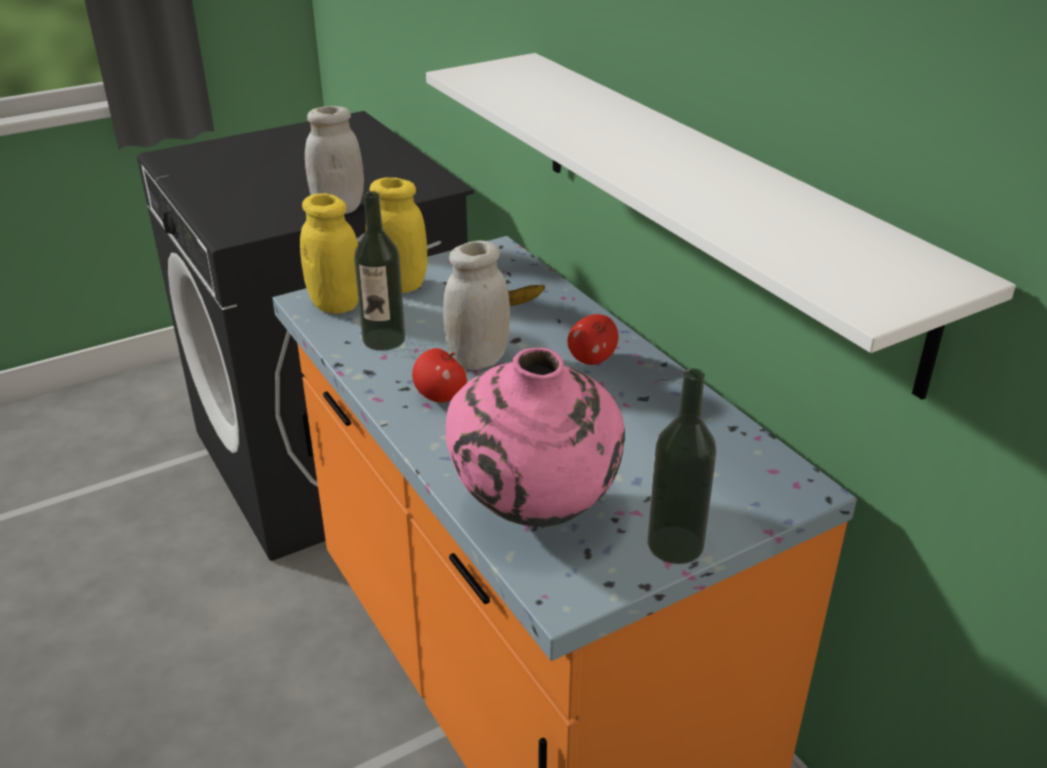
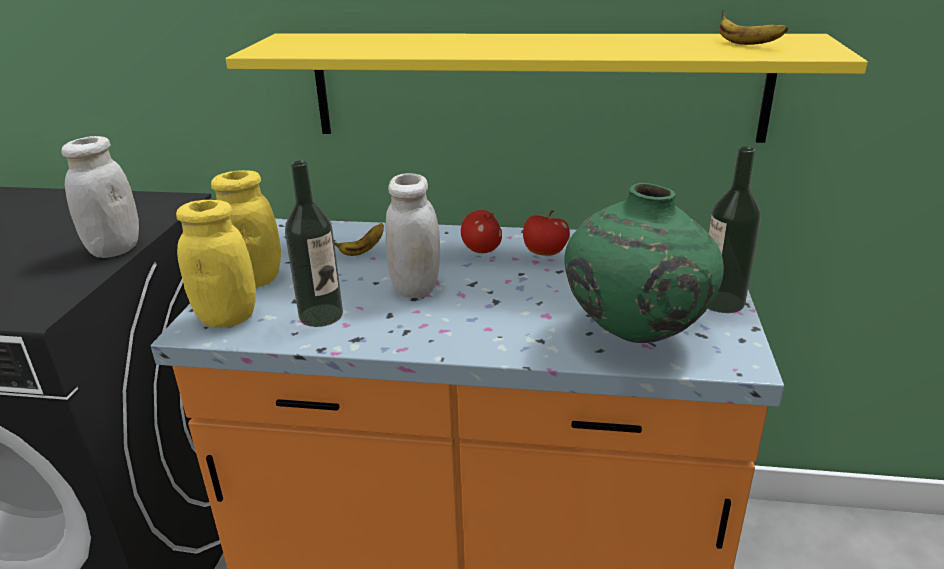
camera: 50 degrees left, 5 degrees down
(440, 397) = (441, 321): apple -> apple (545, 253)
(535, 511) = (634, 336): pink vase -> green vase
(711, 203) = (535, 87): white shelf -> yellow shelf
(843, 250) = (745, 44): none -> banana

